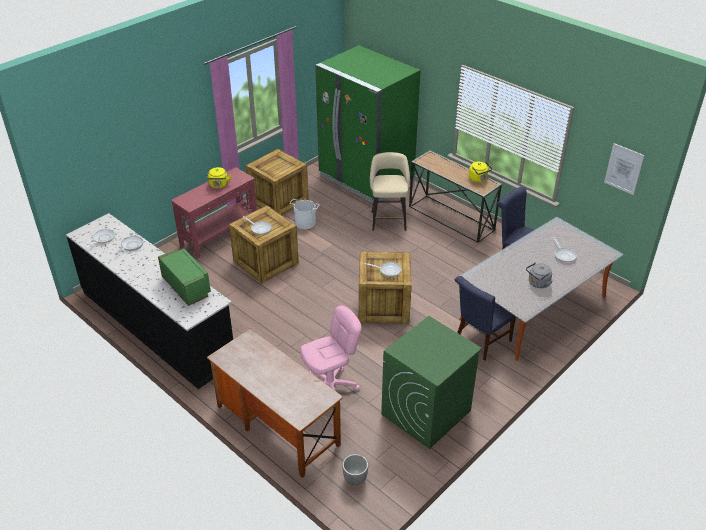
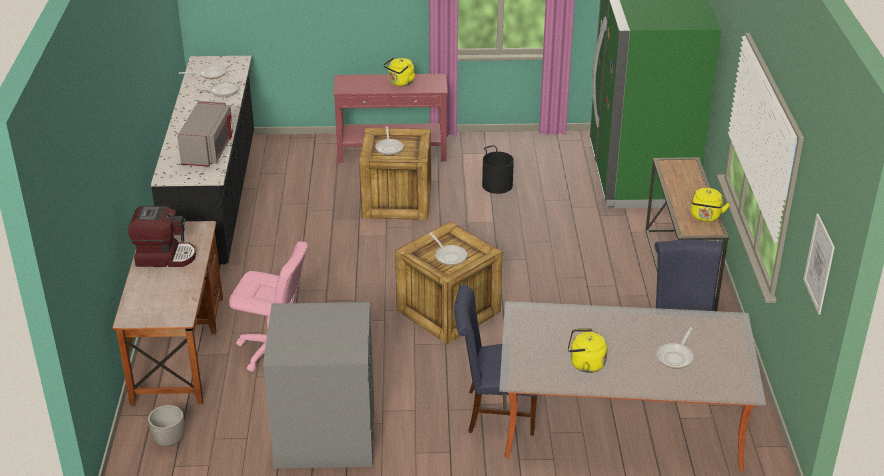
camera: 45 degrees right, 5 degrees down
(187, 286) = (209, 150): green microwave -> grey microwave
(257, 368) = (165, 256): none -> coffee machine
(278, 200) = (505, 148): crate -> none
(305, 223) = (497, 185): white bucket -> black bucket
(388, 219) = (597, 231): beige stool -> none
(426, 413) = (324, 435): green washing machine -> grey washing machine
(537, 283) = (585, 364): grey kettle -> yellow kettle

